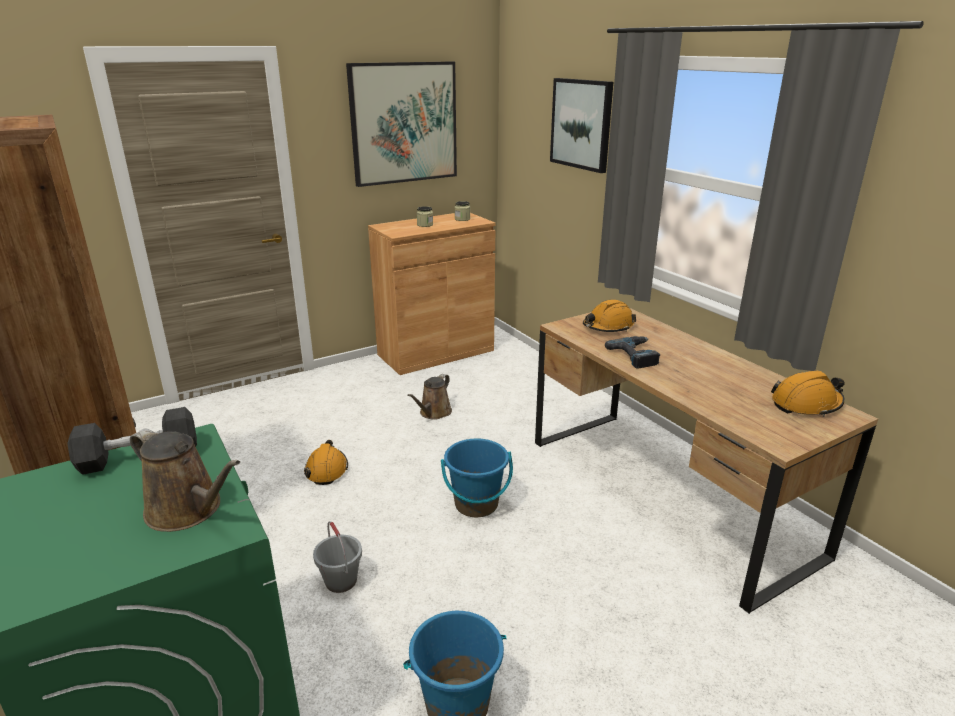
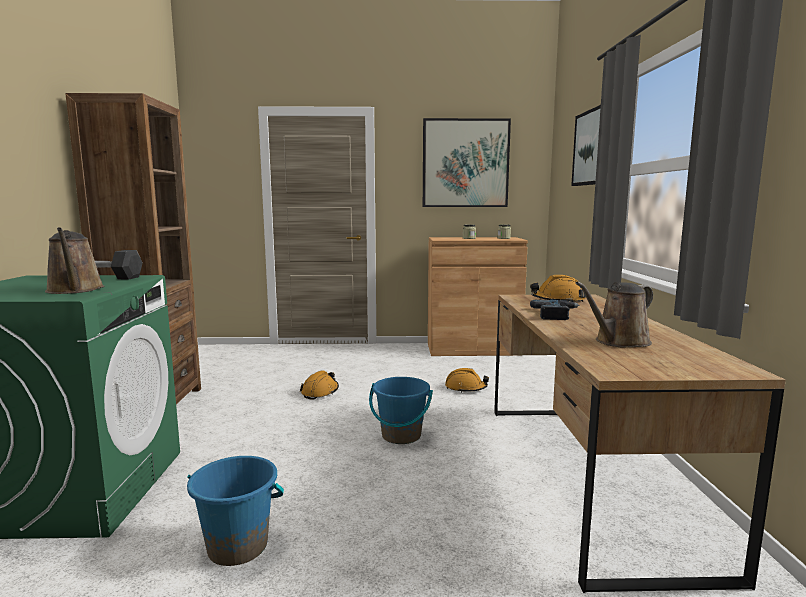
camera: 30 degrees right, 15 degrees down
(341, 581) = (255, 449): grey bucket -> none
(433, 413) = (431, 379): brown watering can -> brown watering can (619, 342)
(806, 404) = (697, 358): orange hard hat -> orange hard hat (465, 388)

